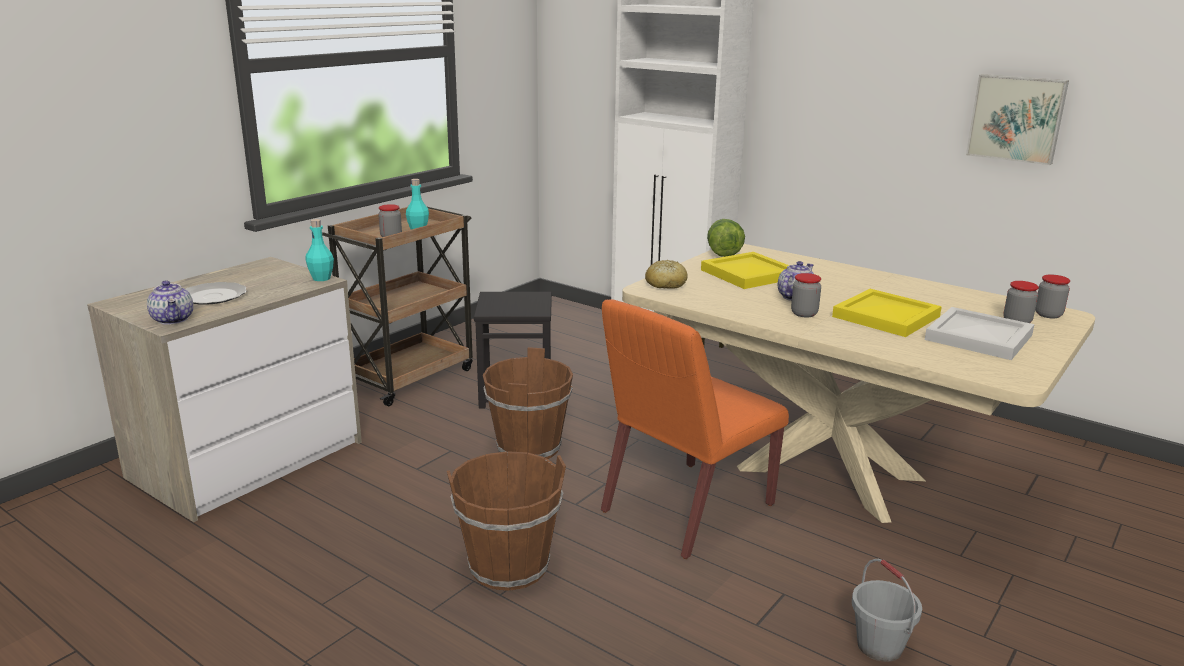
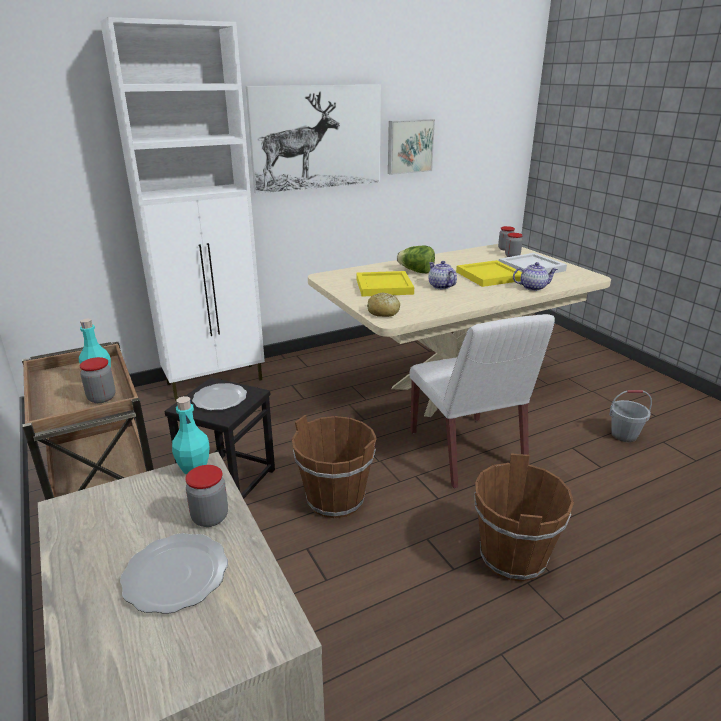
camera: 65 degrees left, 5 degrees up
(173, 319) = (253, 626): teapot -> teapot (533, 287)
(515, 303) = (221, 399): none -> plate
(686, 509) = (467, 452): orange chair -> white chair
(722, 252) = (329, 282): lettuce -> lettuce (416, 271)
(804, 314) = (473, 291): jar -> jar (210, 517)
(861, 84) = (317, 138): none -> picture

